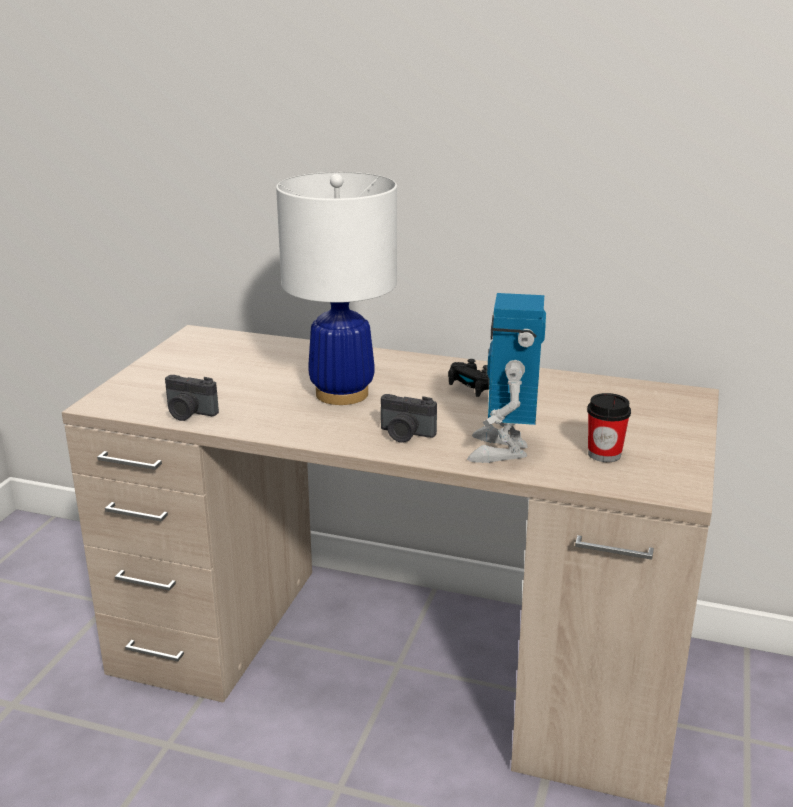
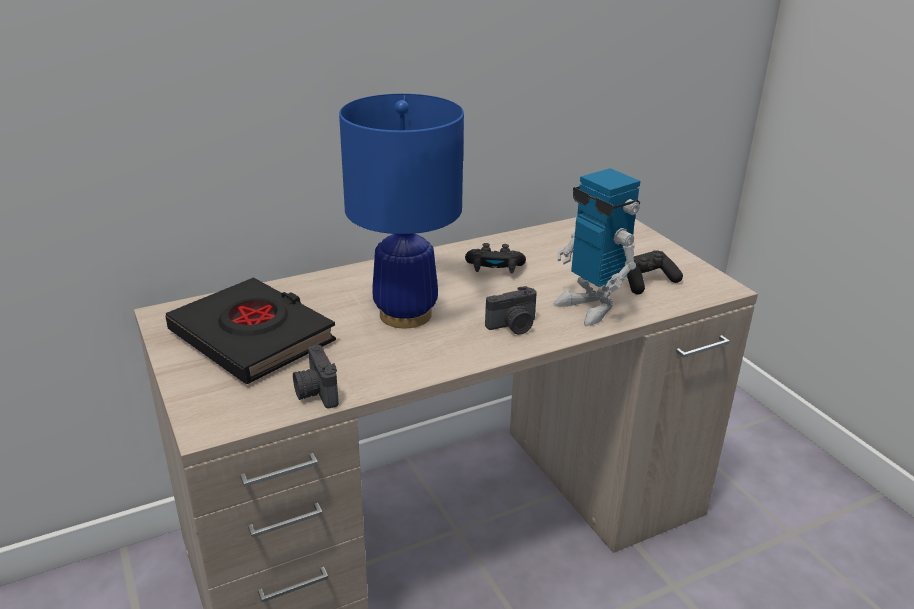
camera: 45 degrees left, 5 degrees up
(189, 413) = (315, 393): camera -> camera turned 90 degrees clockwise
(218, 367) = (253, 337): none -> black book
(341, 394) = (405, 315): white table lamp -> blue table lamp
(604, 454) = (647, 282): cup -> black game controller

